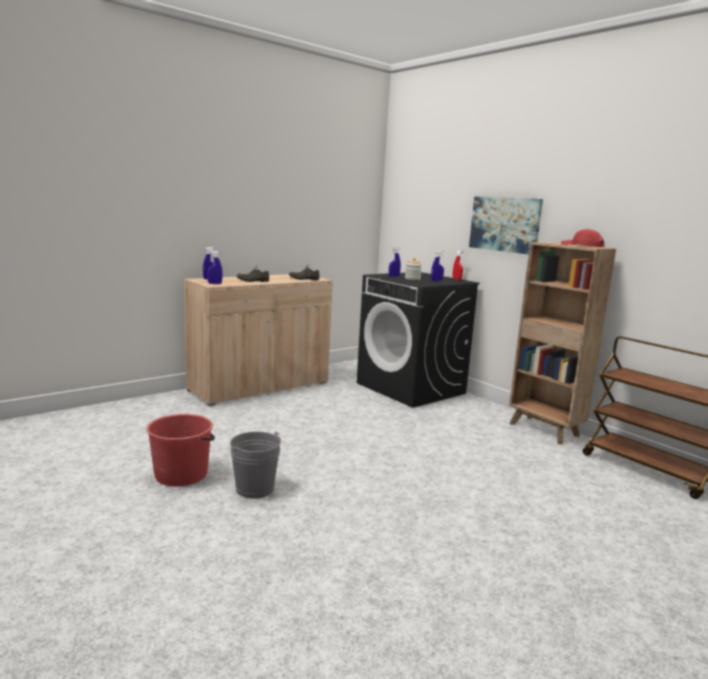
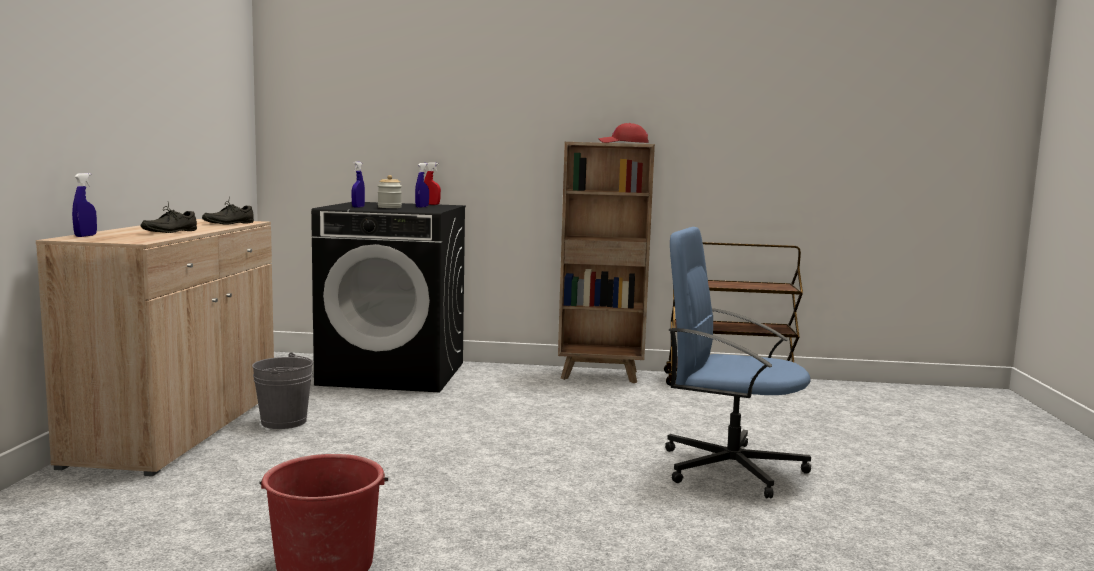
camera: 45 degrees left, 5 degrees down
(214, 283) = (131, 240): blue spray bottle -> none
(254, 489) = (459, 536): grey bucket -> grey bucket (284, 422)
(491, 527) = (729, 468): none -> blue office chair
(505, 224) = (494, 124): picture -> none

